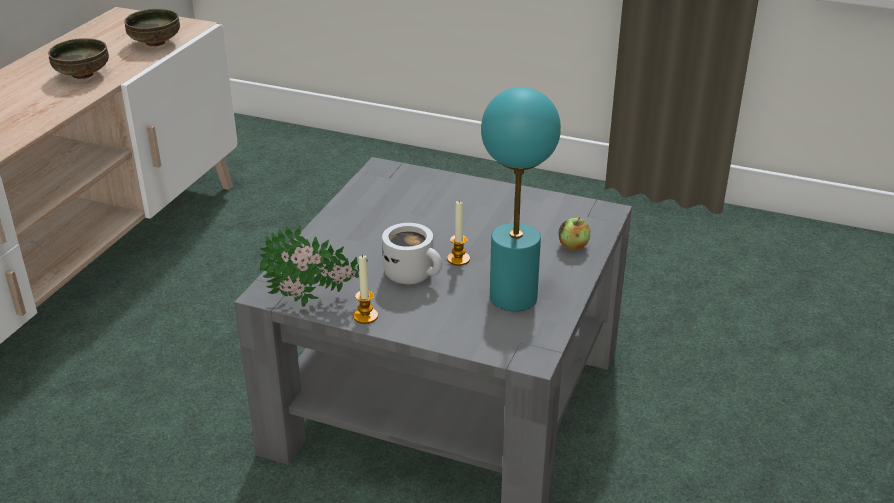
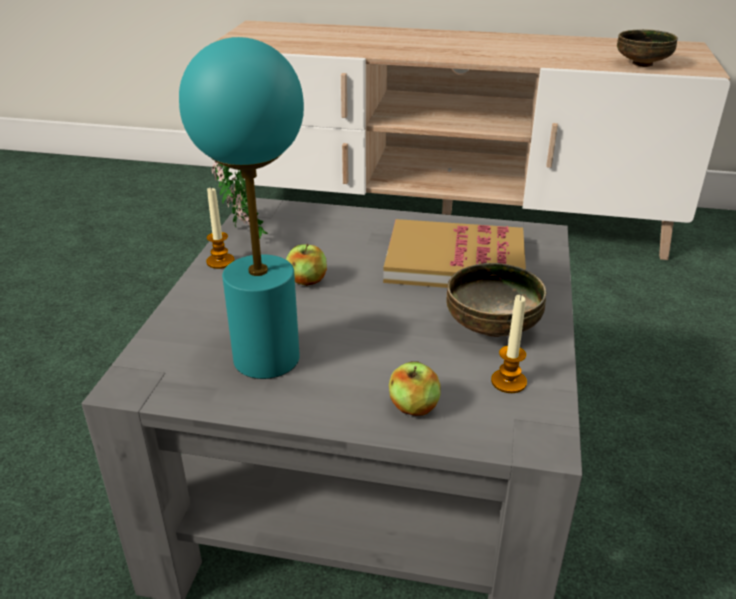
camera: 80 degrees right, 0 degrees up
(83, 75) = (544, 54): bowl -> bowl (493, 328)
(408, 208) = (455, 261): none -> book
(413, 274) = (307, 281): white mug -> apple
(458, 259) = (348, 308): candle -> candle (508, 382)

